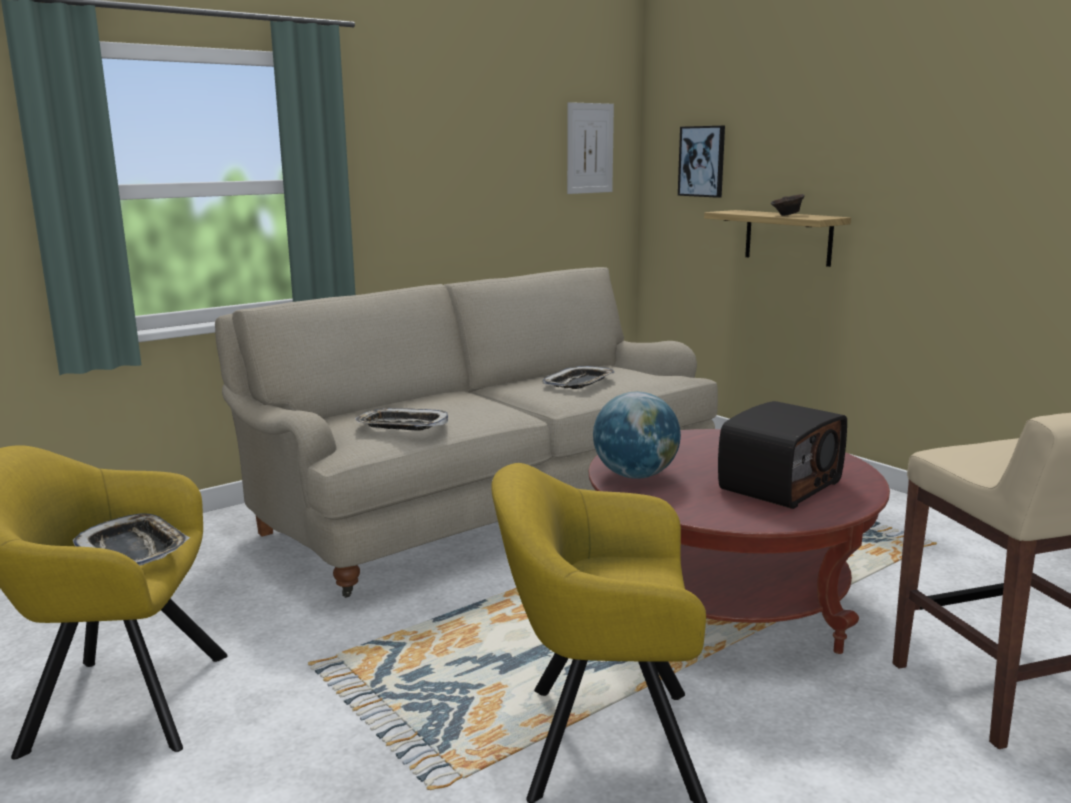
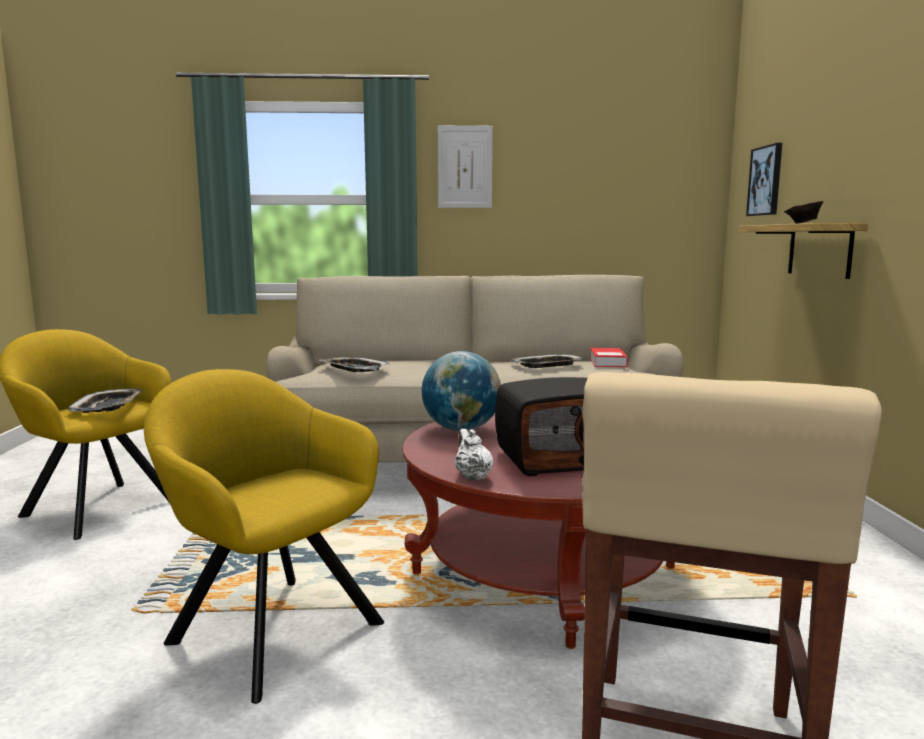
camera: 35 degrees right, 5 degrees down
(590, 148) = (667, 175): picture -> picture (465, 167)
(621, 369) = (608, 362): none -> book
(757, 522) = (472, 476): none -> white teapot

